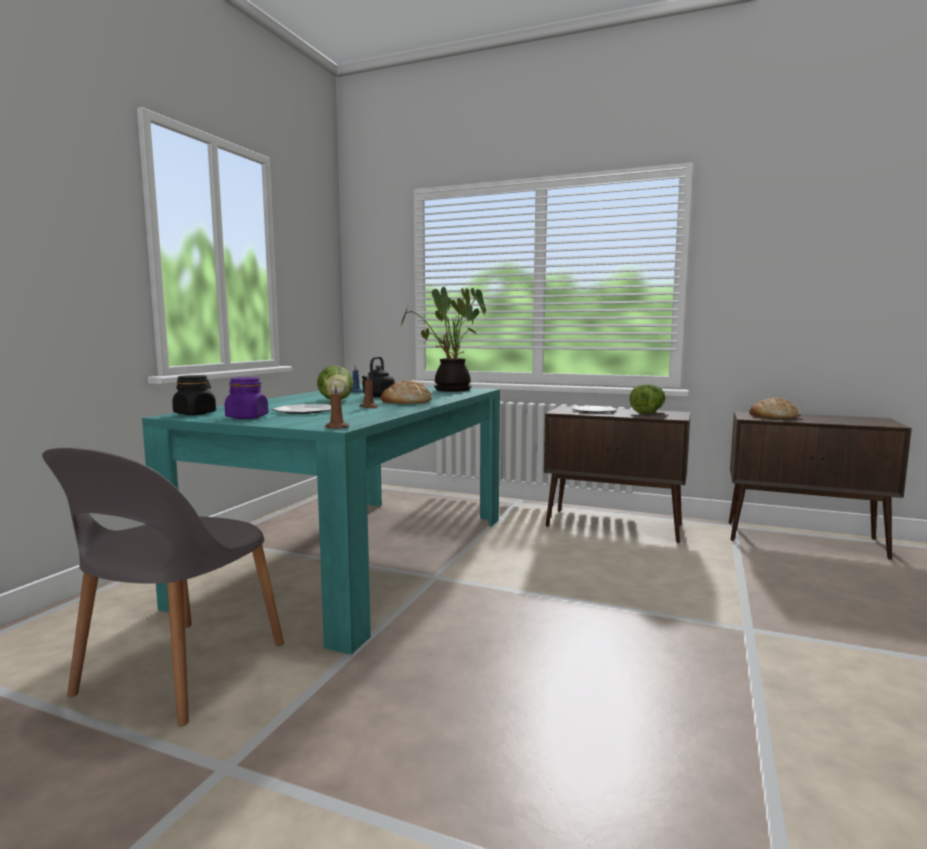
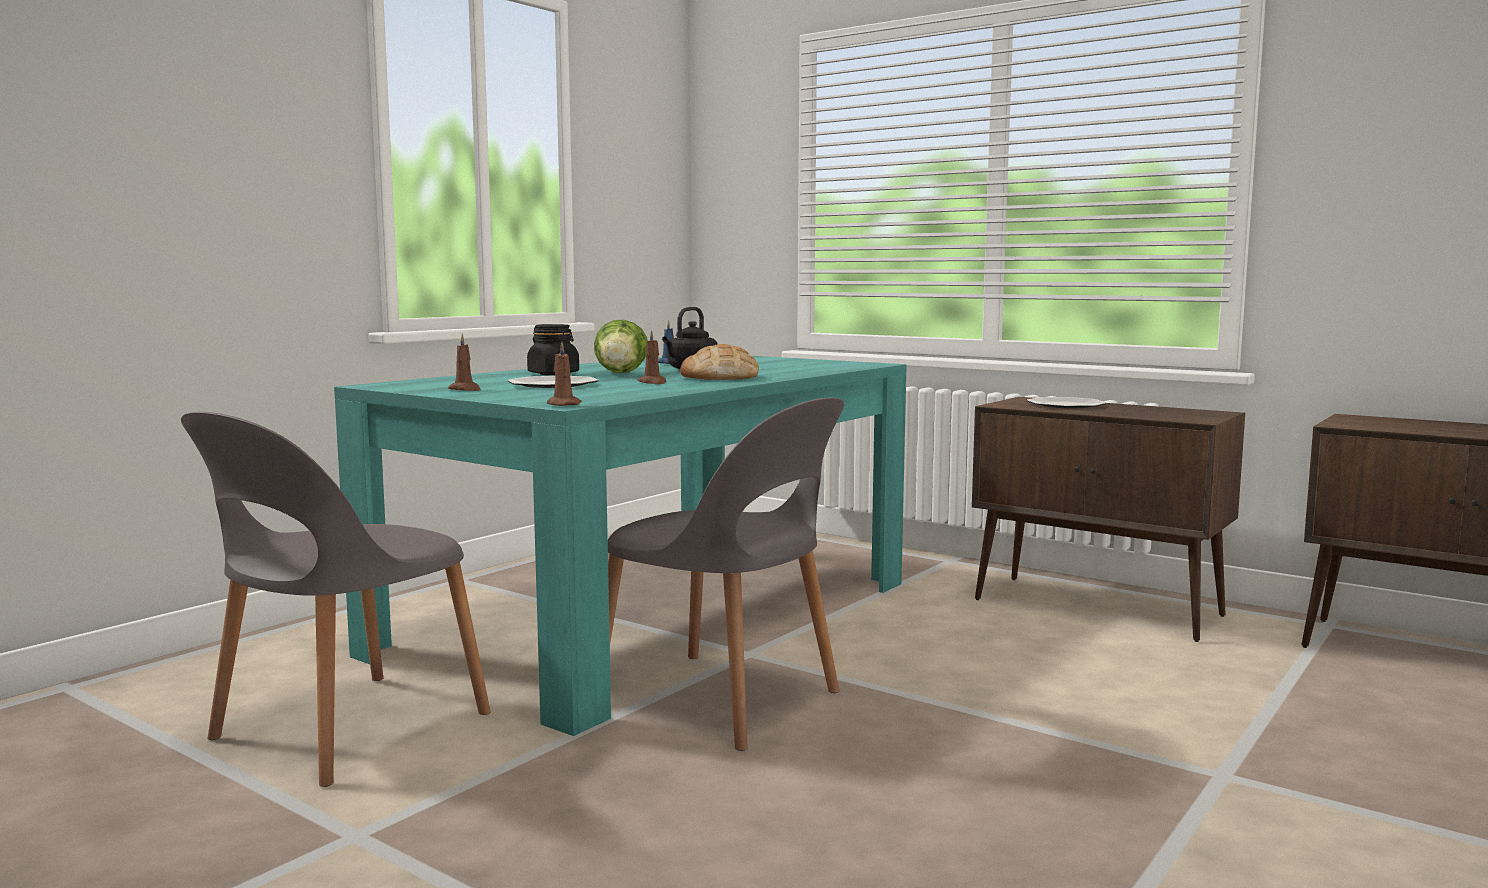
camera: 15 degrees right, 0 degrees up
(195, 413) = (405, 383): black jar -> black jar (553, 374)
(247, 417) = (465, 389): purple jar -> brown candle
(436, 613) = (721, 700): none -> grey chair
(449, 390) = (818, 364): potted plant -> none
(648, 412) = (1162, 411): lettuce -> none
(773, 416) = (1395, 424): bread -> none

